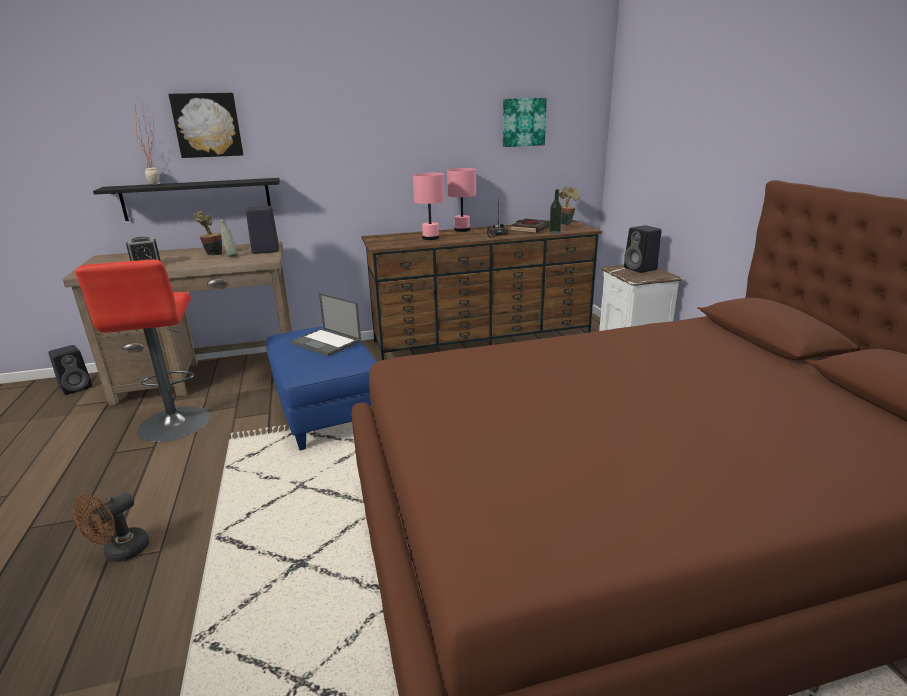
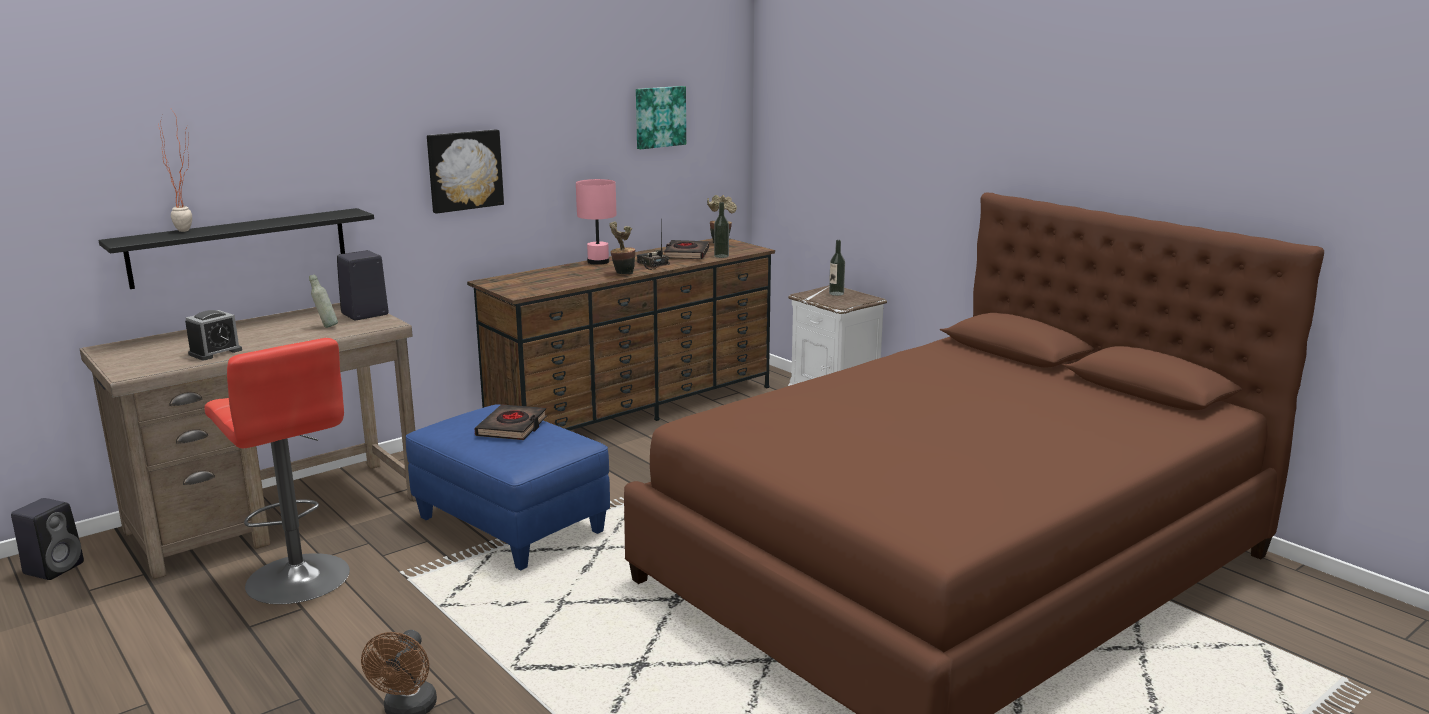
camera: 25 degrees left, 5 degrees down
(207, 125) = (261, 140): picture -> picture (464, 170)
(213, 254) = (291, 327): potted plant -> potted plant (622, 273)
(327, 342) = (512, 427): laptop -> black book
(430, 238) = (572, 277): pink table lamp -> none
(641, 269) = (836, 293): black speaker -> bottle

